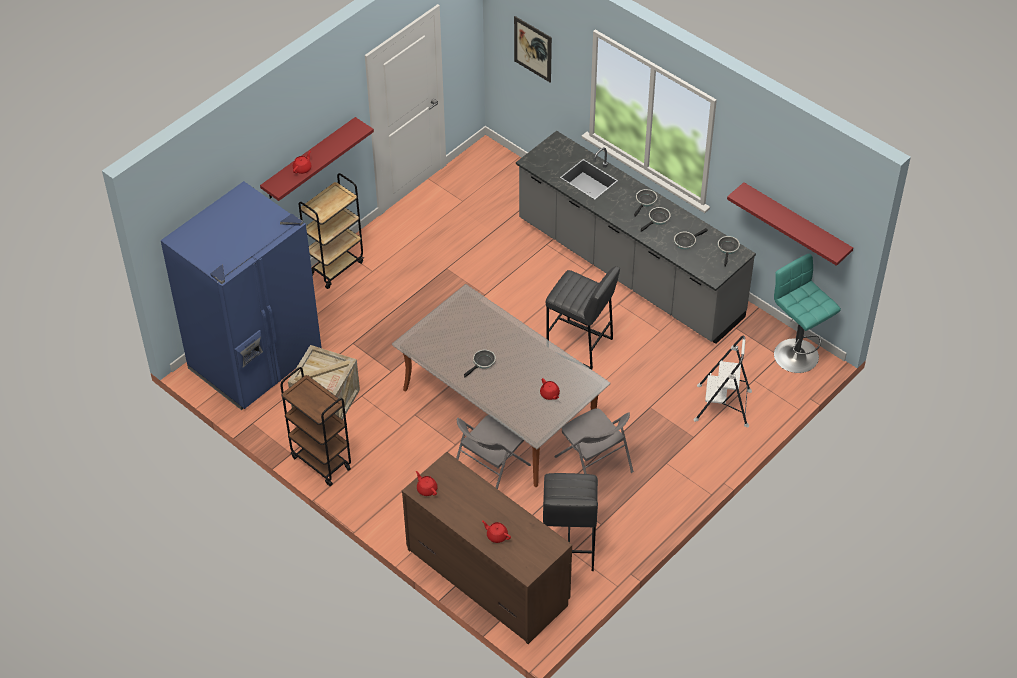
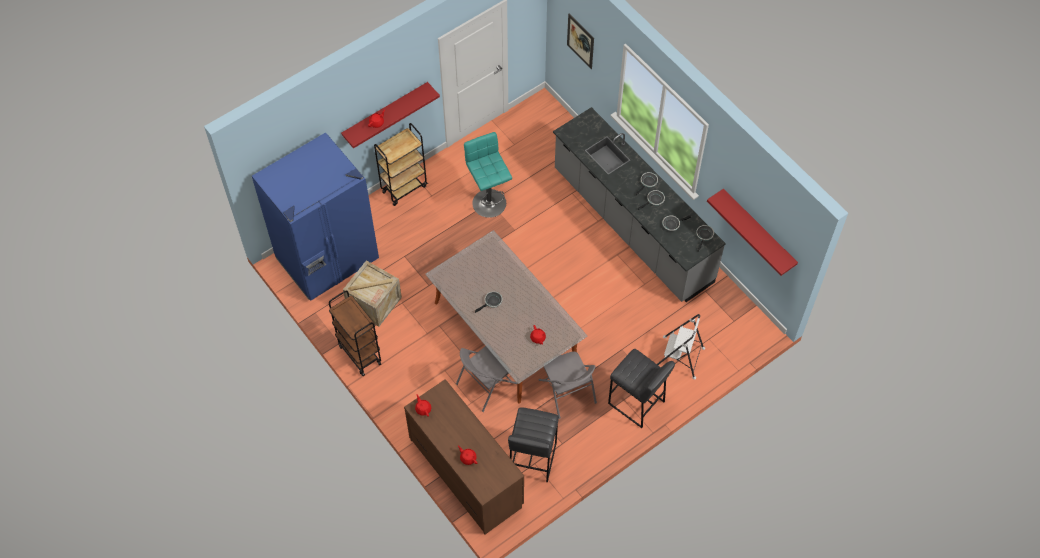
camera: 10 degrees right, 10 degrees up
(580, 345) = (579, 286): grey stool -> grey stool (637, 403)
(796, 355) = (747, 322): turquoise stool -> turquoise stool (489, 203)

